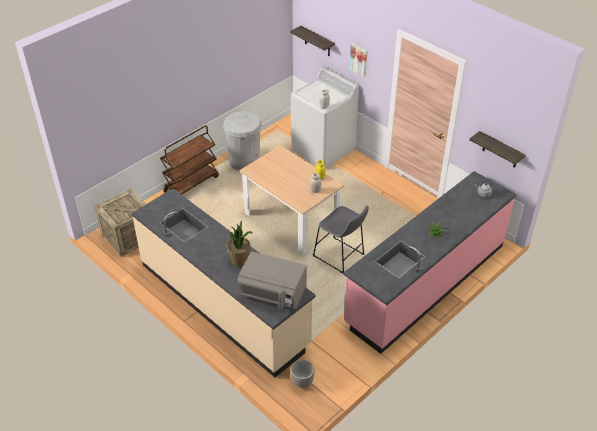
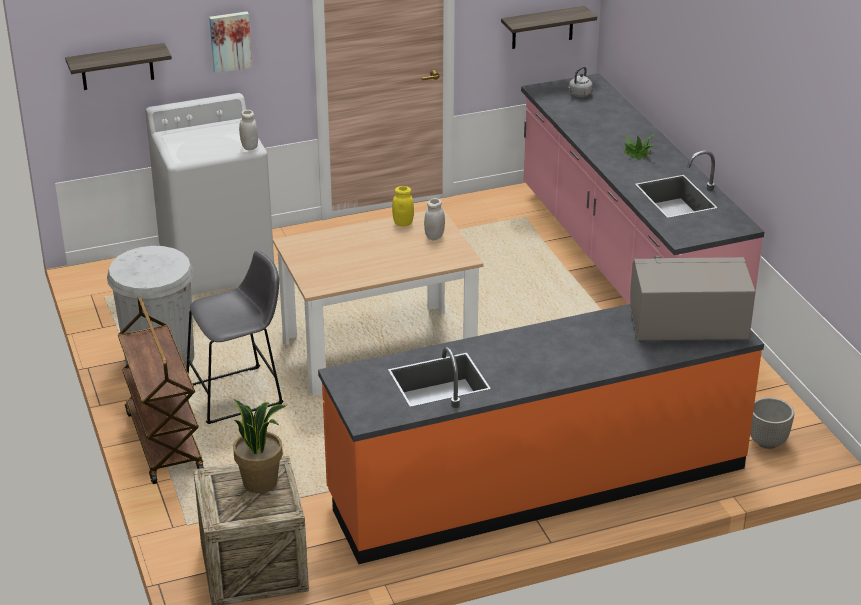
camera: 65 degrees left, 10 degrees down
(224, 304) = (537, 482): beige counter -> orange counter
(239, 260) = (582, 339): potted plant -> potted plant (261, 482)
(273, 294) = (687, 325): grey microwave -> grey microwave turned 135 degrees counterclockwise
(340, 257) = (509, 326): grey stool -> grey stool (239, 395)

